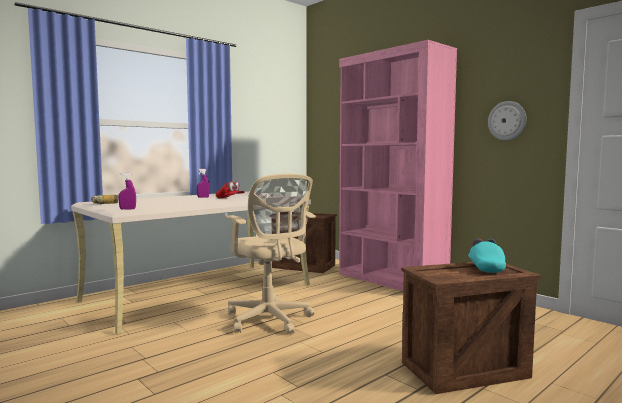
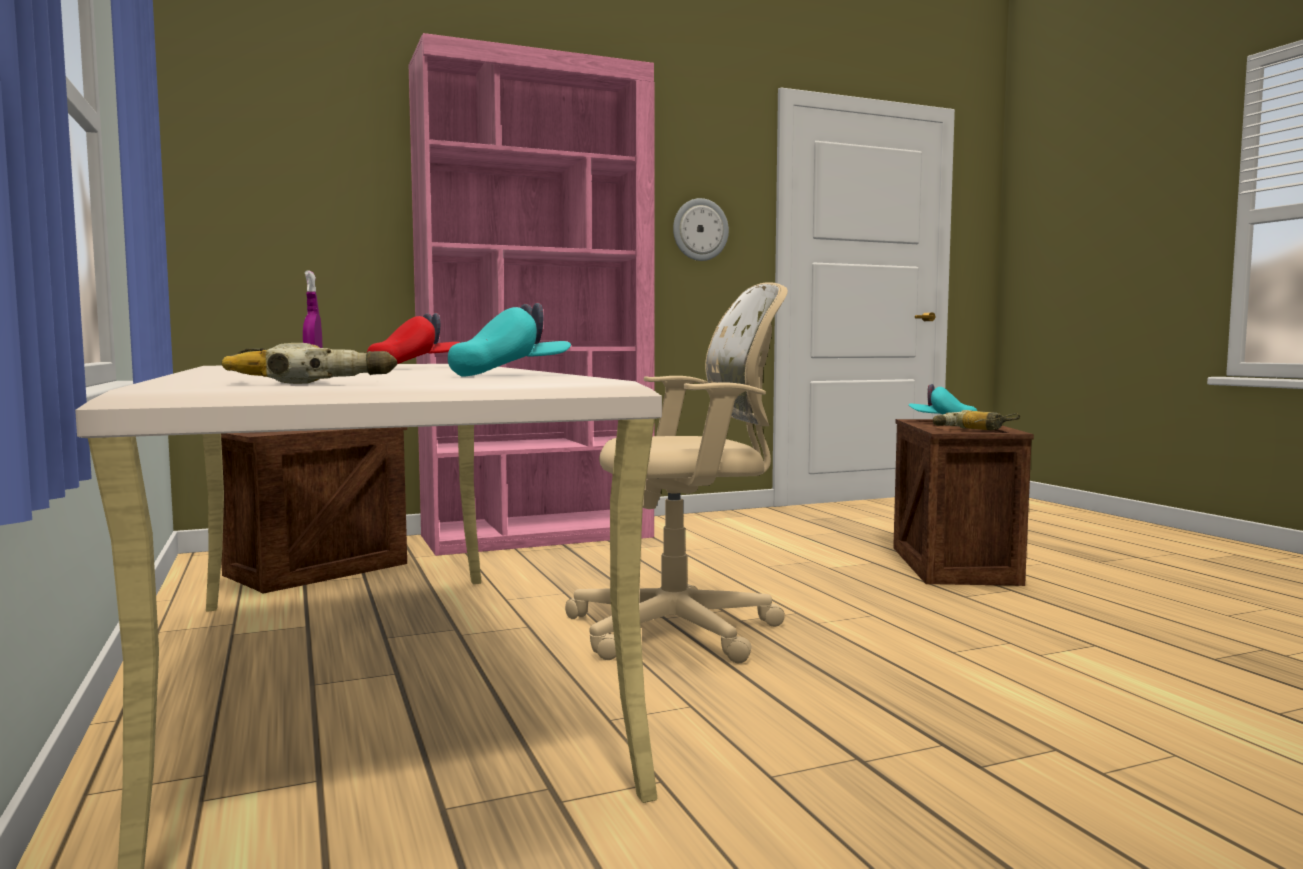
camera: 70 degrees left, 0 degrees up
(127, 209) = (566, 378): purple spray bottle -> none
(155, 206) = (510, 375): none -> turquoise cap
(444, 273) = (974, 429): none -> power drill

